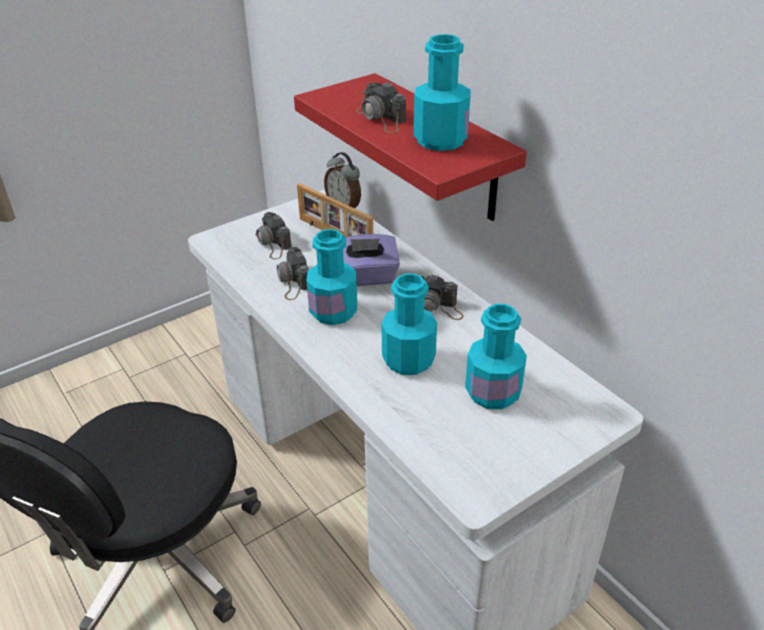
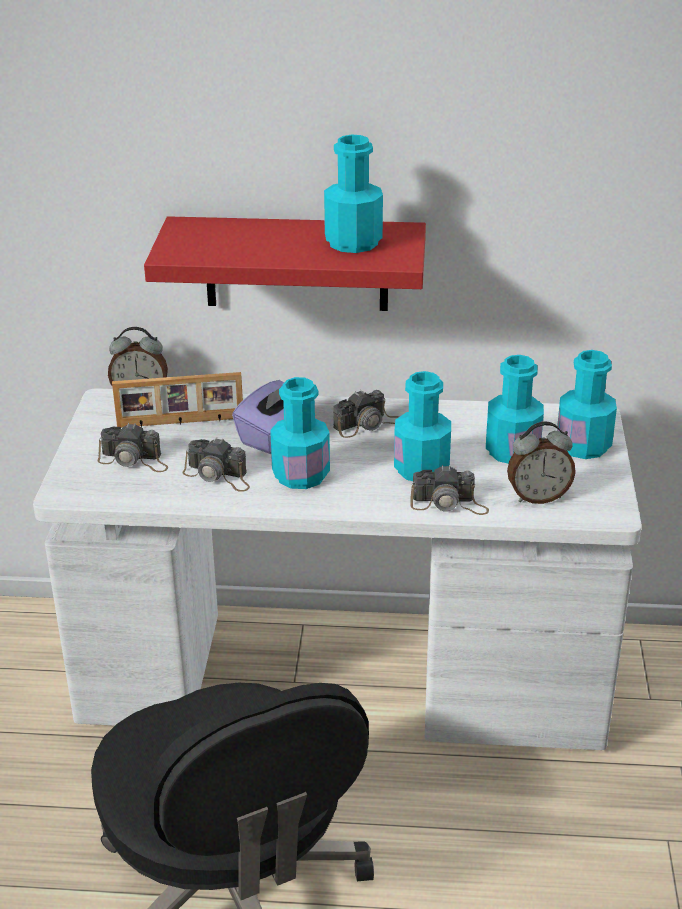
camera: 50 degrees left, 5 degrees down
(381, 118) = (269, 247): camera -> camera (449, 504)
(446, 440) = (538, 497): none -> alarm clock
(554, 428) = (583, 446): none -> turquoise bottle

